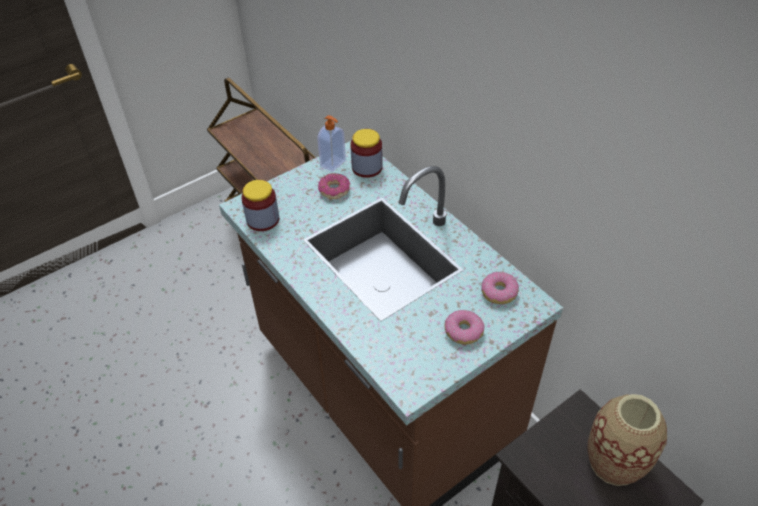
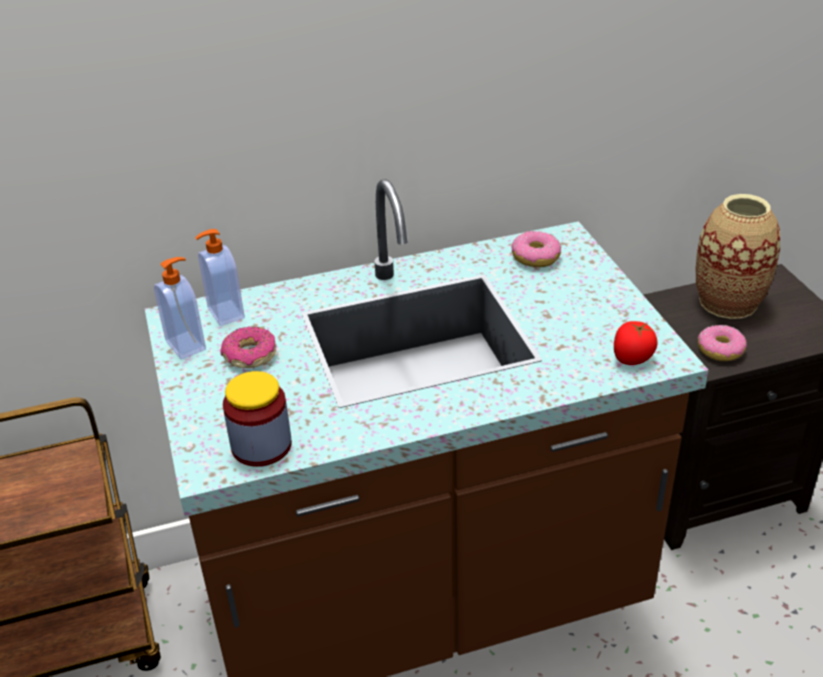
camera: 70 degrees left, 10 degrees down
(367, 167) = (224, 314): jar -> soap dispenser
(402, 369) = (632, 357): none -> tomato
(463, 331) = (587, 297): donut -> donut (720, 350)

